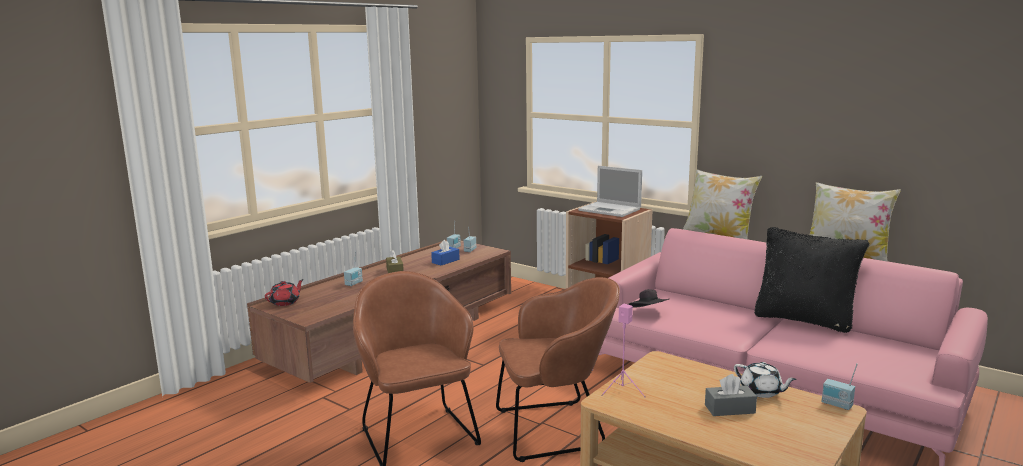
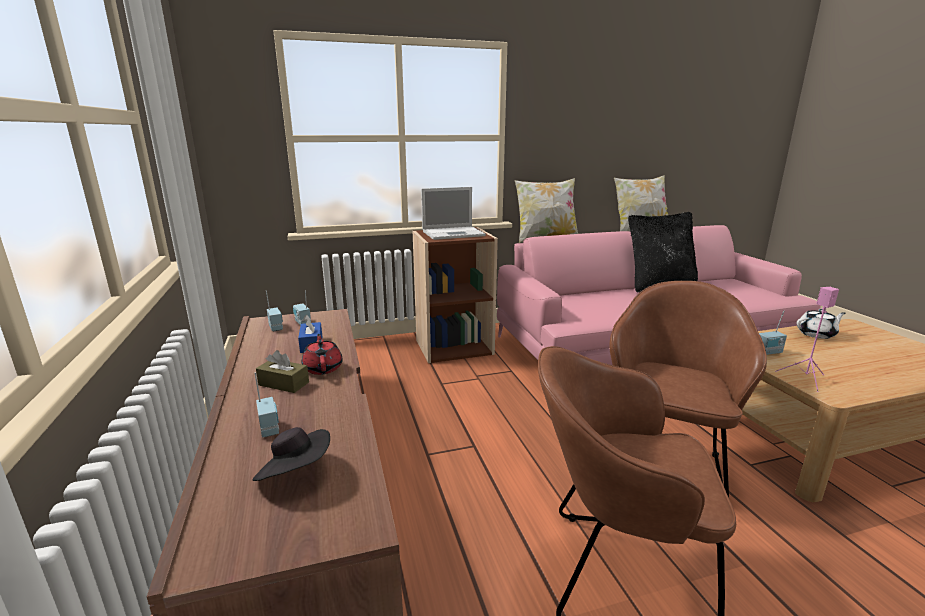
camera: 55 degrees left, 5 degrees up
(285, 302) = (232, 531): red teapot -> red teapot (323, 368)
(648, 313) = (594, 316): black hat -> black hat (296, 472)
(729, 409) = (854, 354): grey tissue box -> none
(836, 405) = (845, 323): radio -> radio (769, 353)

